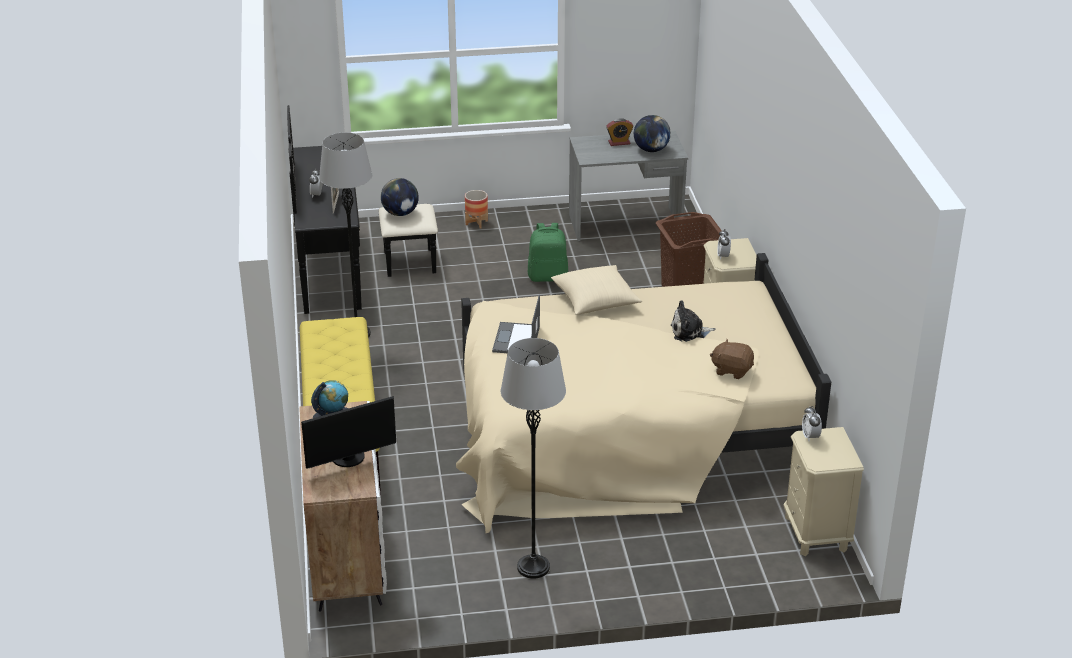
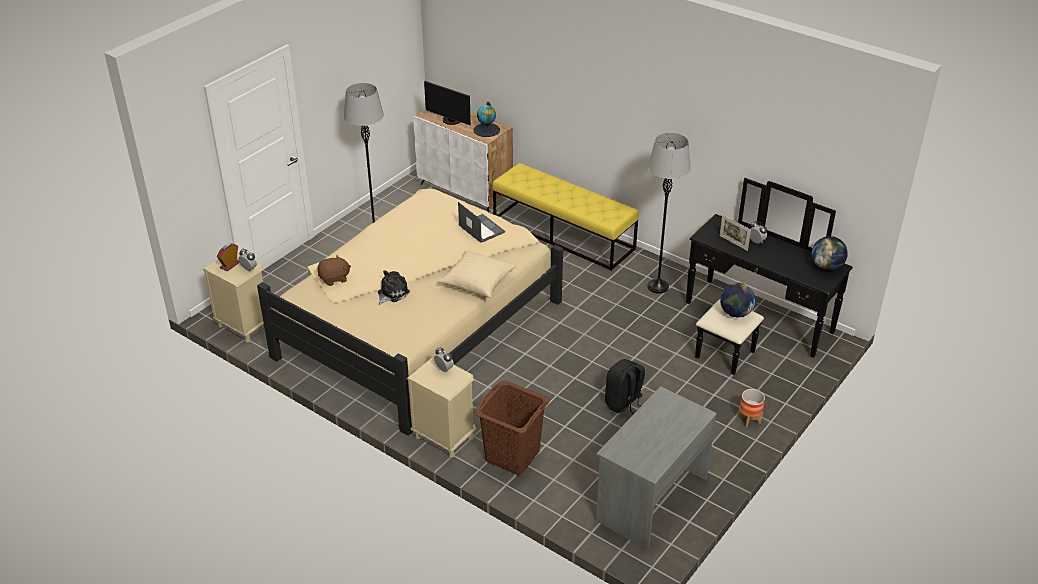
camera: 135 degrees right, 5 degrees up
(349, 459) = (450, 121): monitor -> monitor turned 75 degrees counterclockwise
(548, 276) = (624, 403): green backpack -> black backpack
(619, 143) = (671, 432): alarm clock -> alarm clock (230, 265)
(651, 150) = (635, 441): globe -> globe (826, 267)

